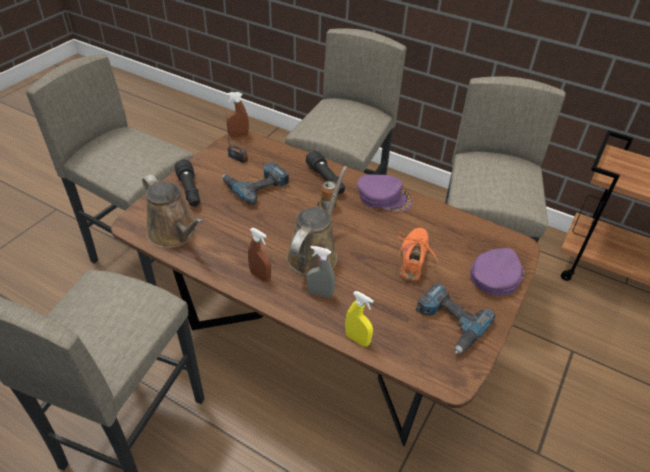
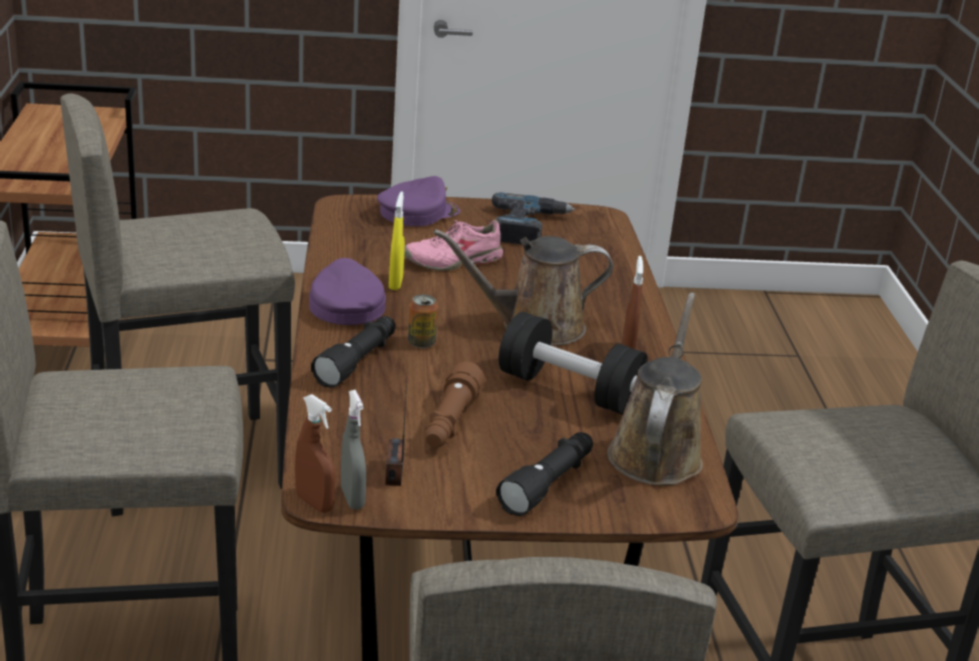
camera: 125 degrees left, 15 degrees down
(246, 233) = (569, 390): none -> black dumbbell
(256, 185) = (450, 422): power drill -> brown flashlight
(320, 293) = (595, 305): grey spray bottle -> grey spray bottle (352, 498)
(357, 339) = (625, 269): yellow spray bottle -> yellow spray bottle (395, 283)
(414, 259) = (453, 261): orange shoe -> pink shoe
(496, 275) = (417, 212): purple cap -> purple cap turned 135 degrees clockwise

